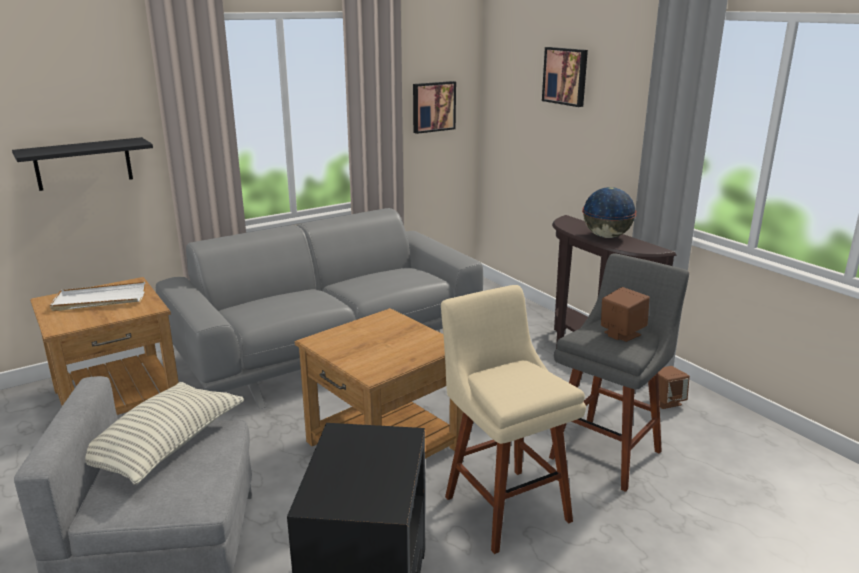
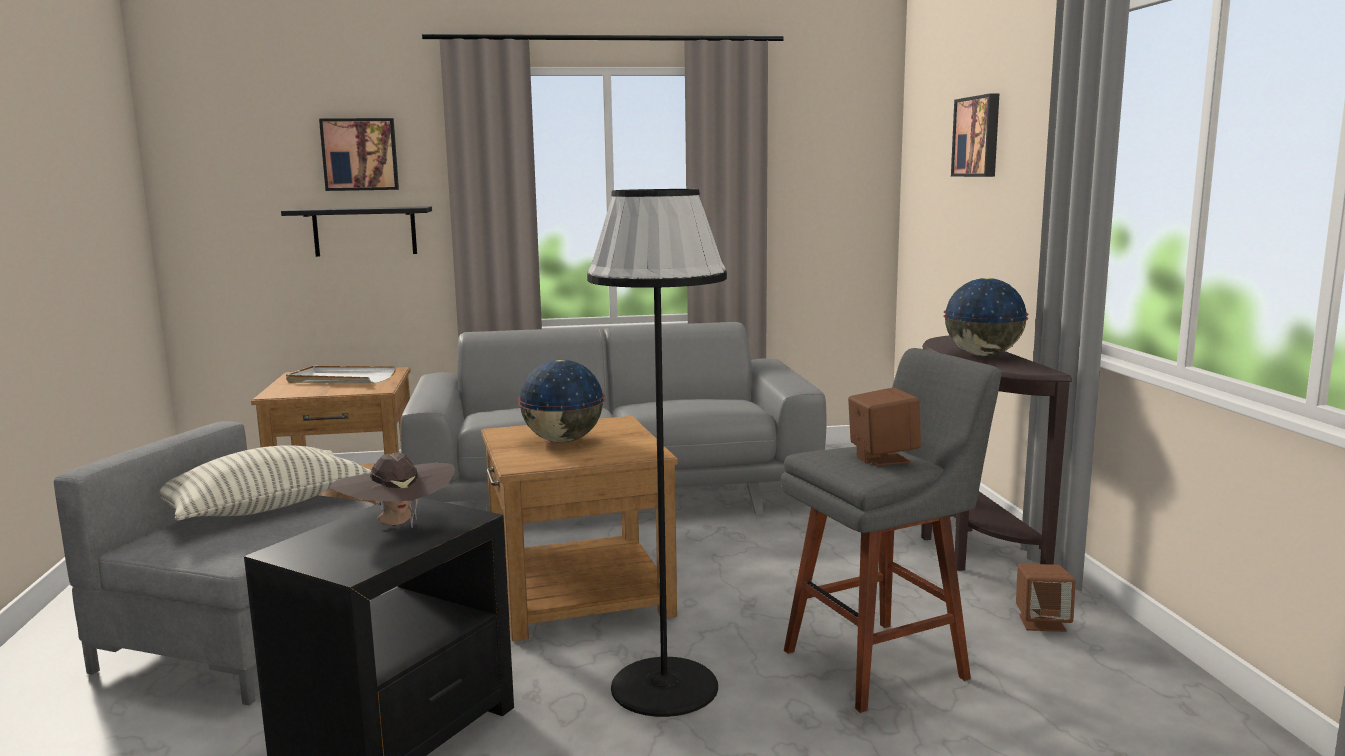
camera: 25 degrees right, 10 degrees down
(363, 455) = (398, 524): none -> brown hat
(373, 343) = (563, 441): none -> globe
(433, 106) = (822, 195): picture -> picture (360, 154)
(503, 504) = (665, 686): beige stool -> black floor lamp

